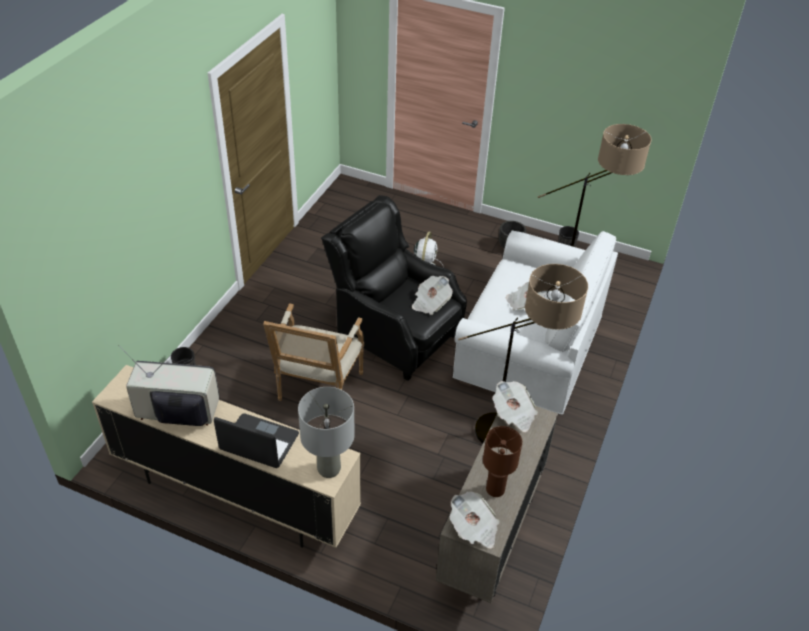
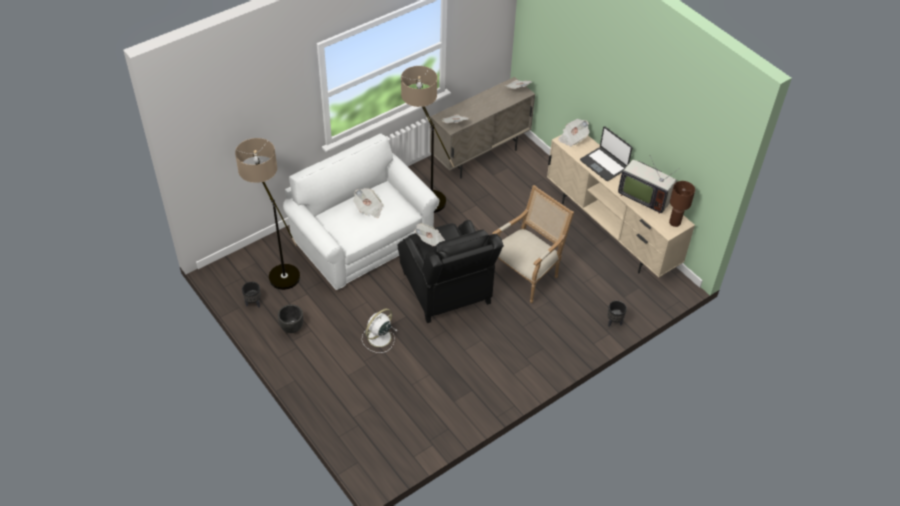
camera: 150 degrees left, 5 degrees up
(329, 468) = (572, 138): grey table lamp -> newspaper
(494, 489) = (494, 99): brown table lamp -> brown table lamp (675, 223)

